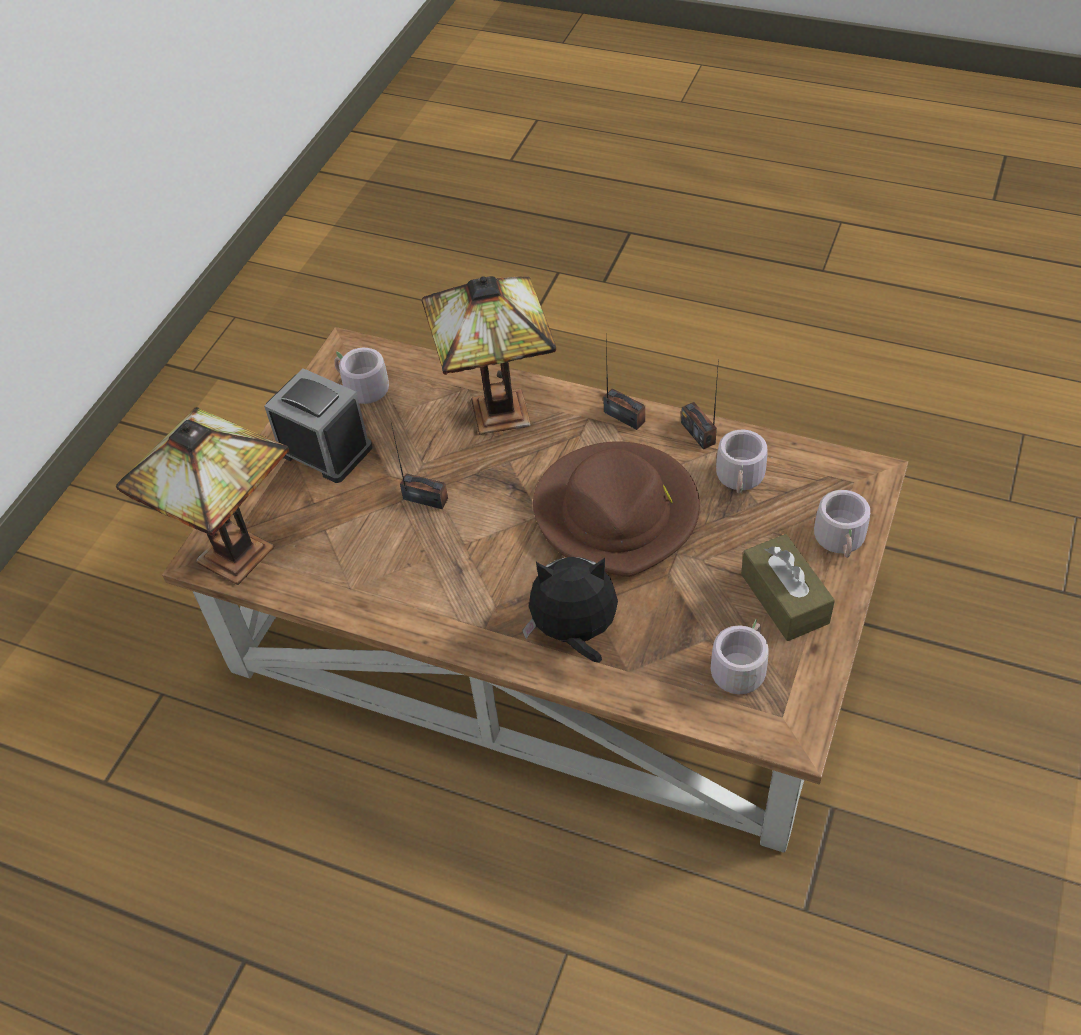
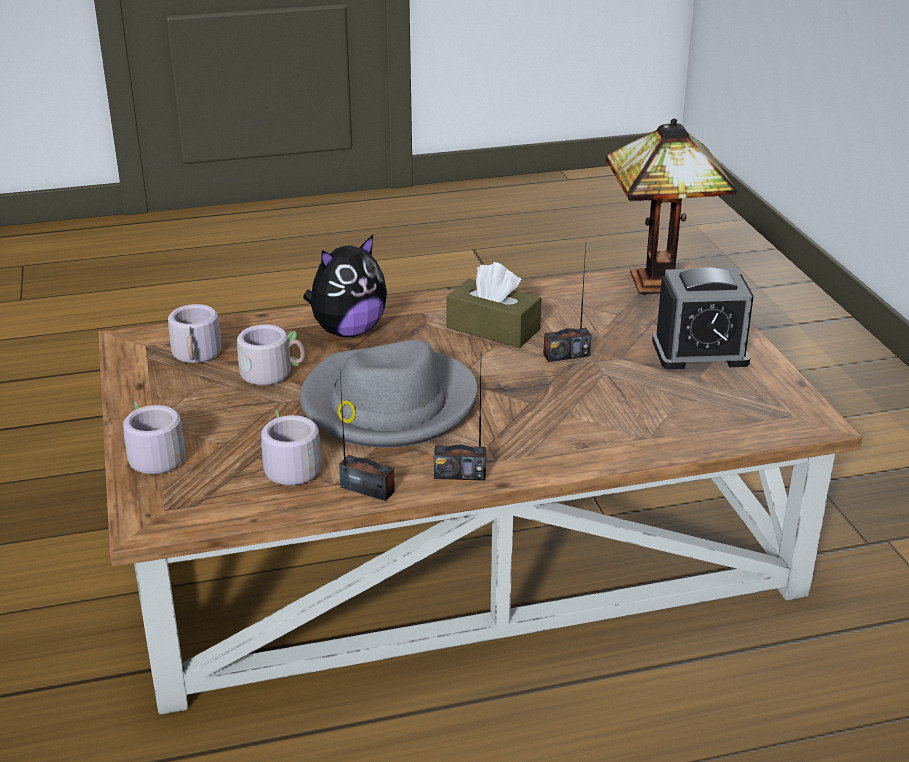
camera: 140 degrees right, 20 degrees down
(361, 390) = (742, 399): grey mug -> grey mug (272, 373)
(496, 415) = (588, 428): table lamp -> none
(618, 512) = (387, 404): brown hat -> grey hat
(784, 598) = (185, 404): brown tissue box -> brown tissue box (493, 328)

